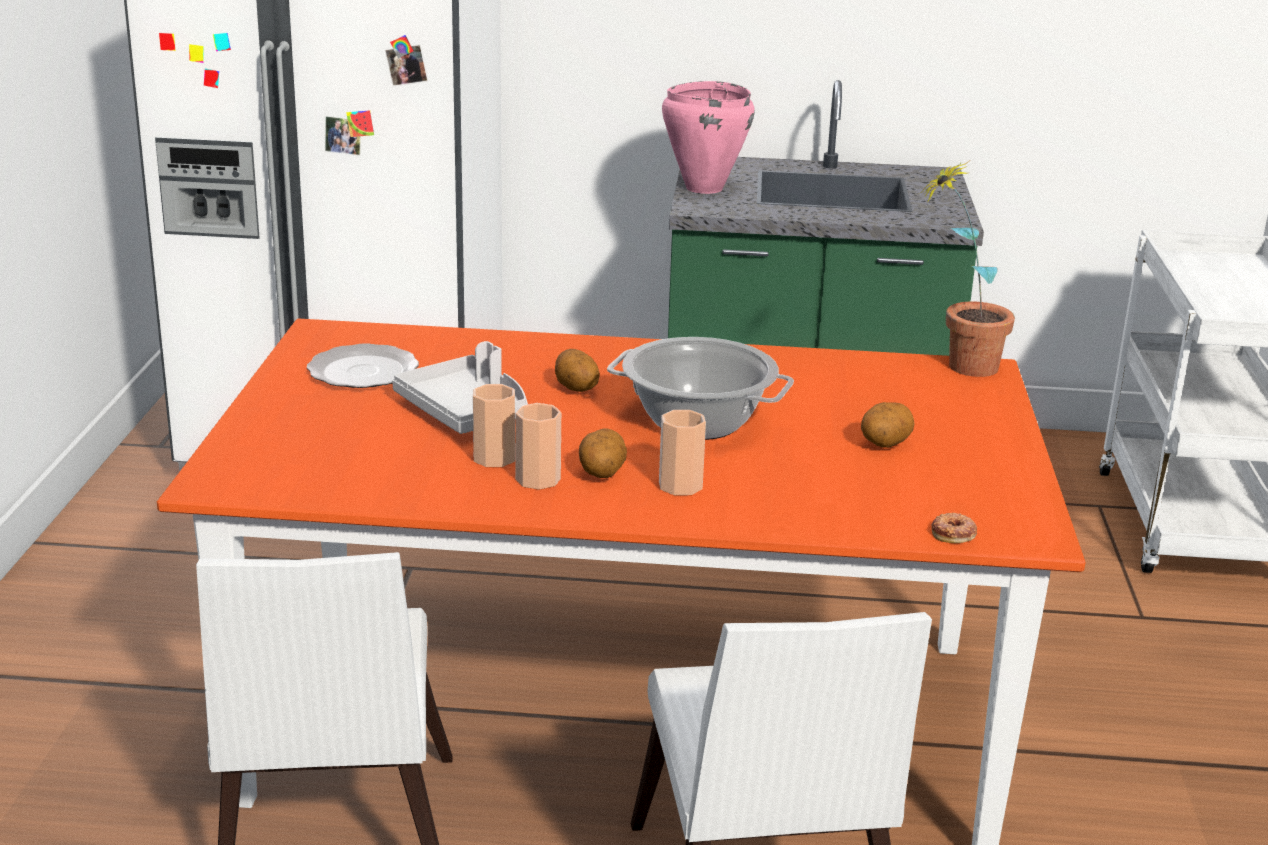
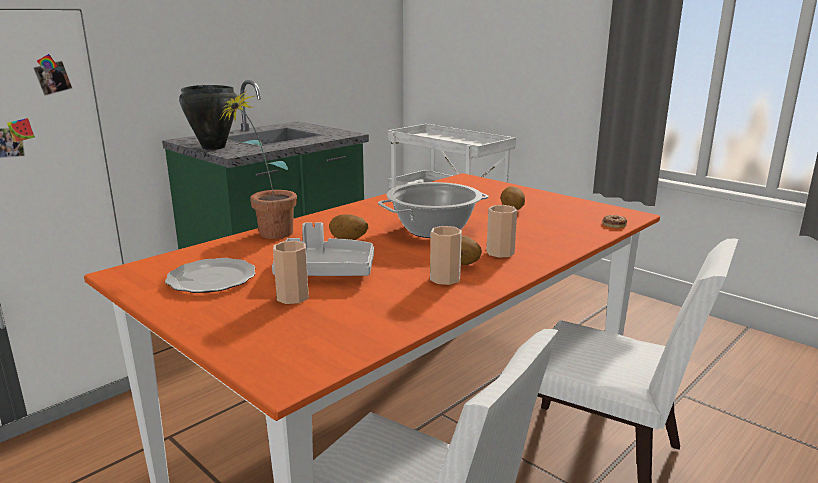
camera: 50 degrees left, 5 degrees down
(494, 458) = (400, 281): cup -> cup (292, 297)
(703, 188) = (213, 147): pink cooking pot -> black cooking pot
(957, 366) = (454, 180): potted plant -> potted plant (267, 236)

